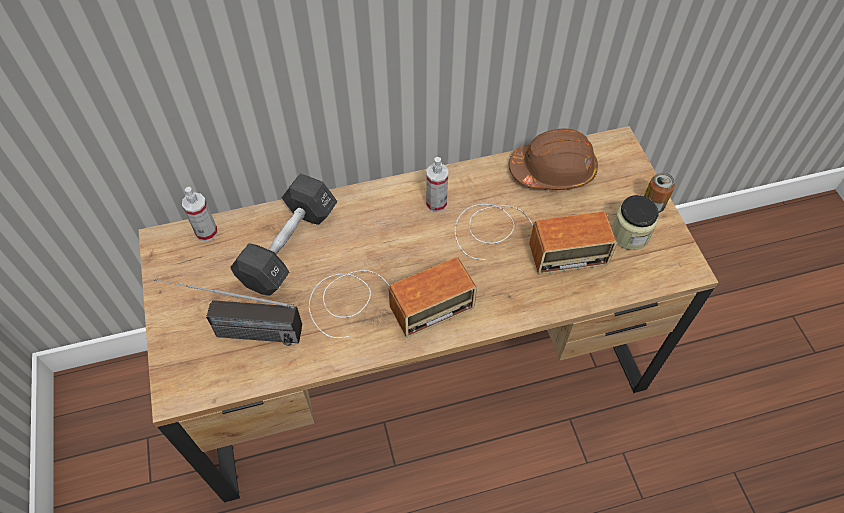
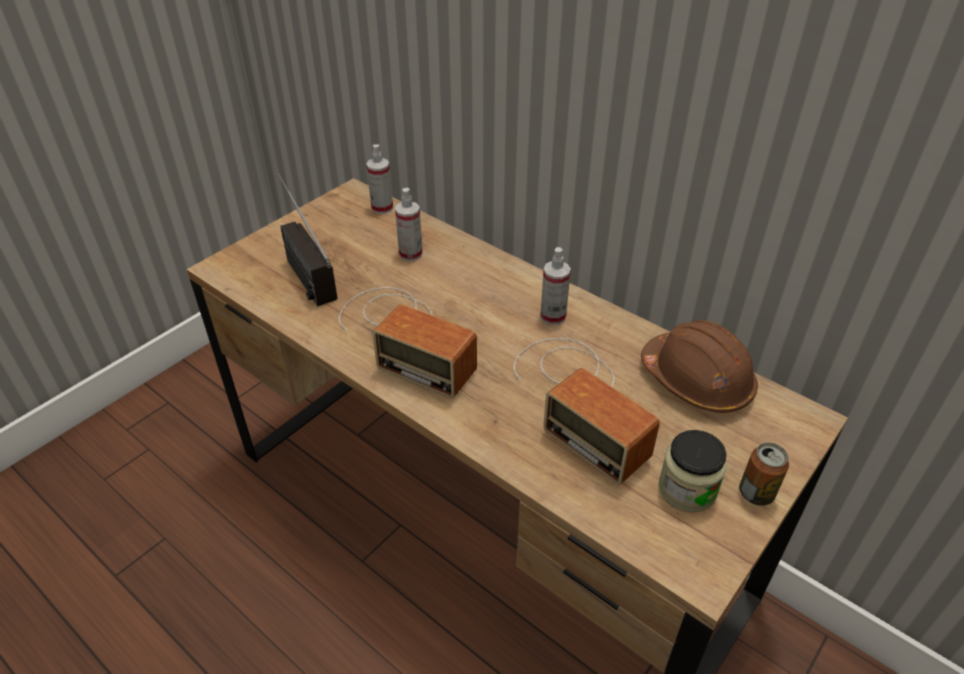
camera: 55 degrees right, 15 degrees down
(289, 246) = (410, 254): black dumbbell -> spray bottle

